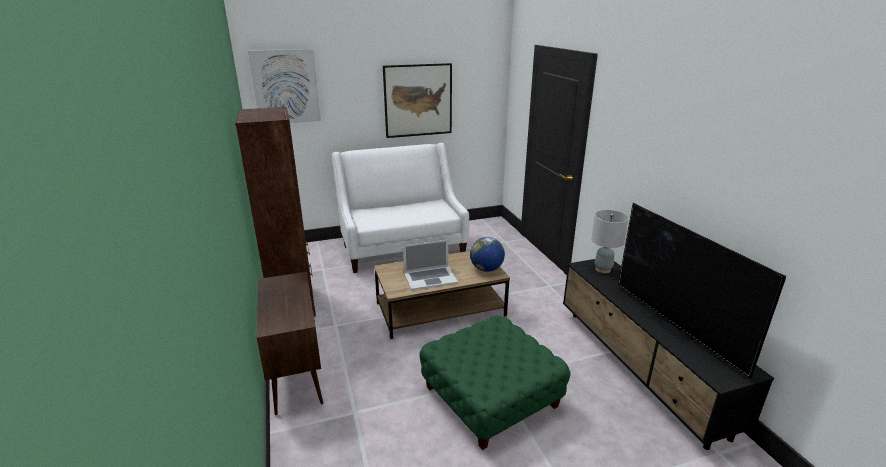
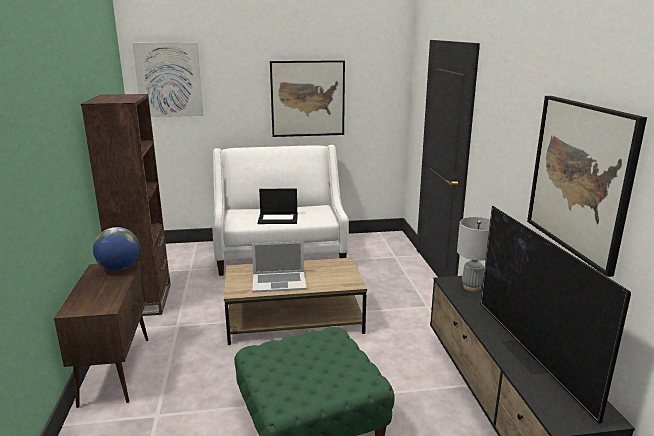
camera: 10 degrees right, 5 degrees down
(404, 216) = (278, 219): none -> laptop
(486, 269) = (345, 278): globe -> globe (119, 268)
(717, 179) = (579, 178): none -> picture

